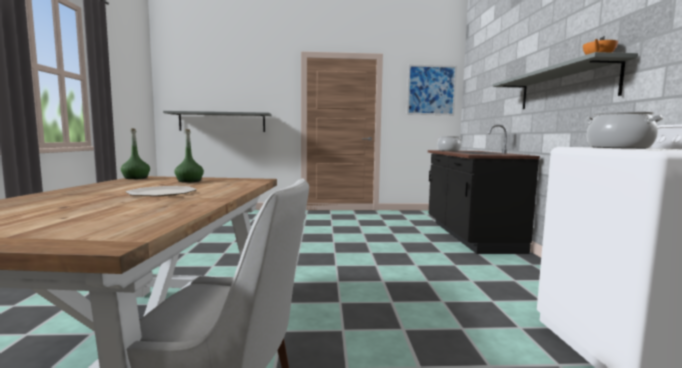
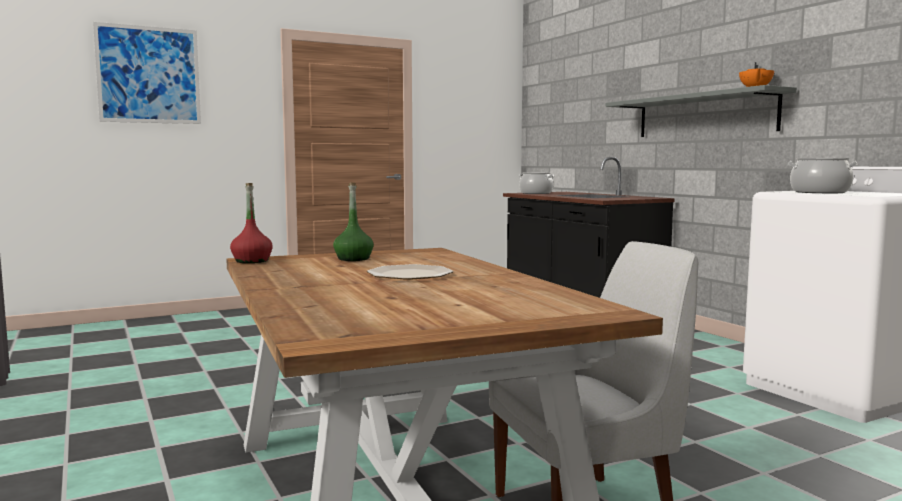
camera: 25 degrees left, 0 degrees up
(136, 178) = (251, 261): green bottle -> red bottle
(222, 122) = (137, 152): grey shelf -> none
(431, 90) = (481, 100): picture -> picture (149, 75)

